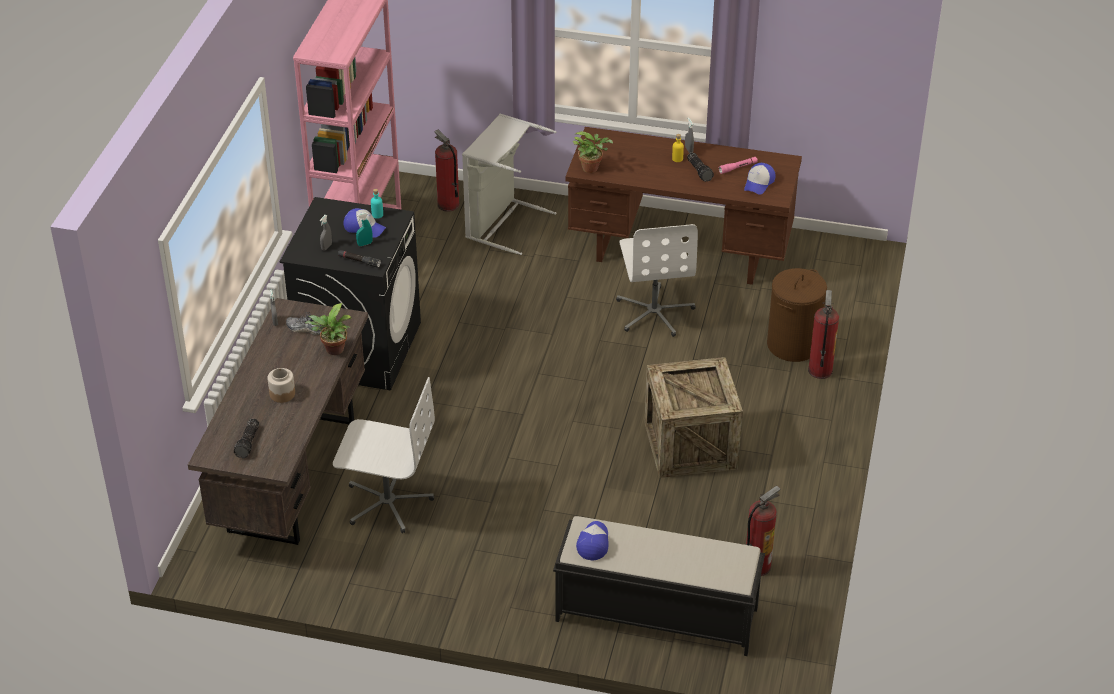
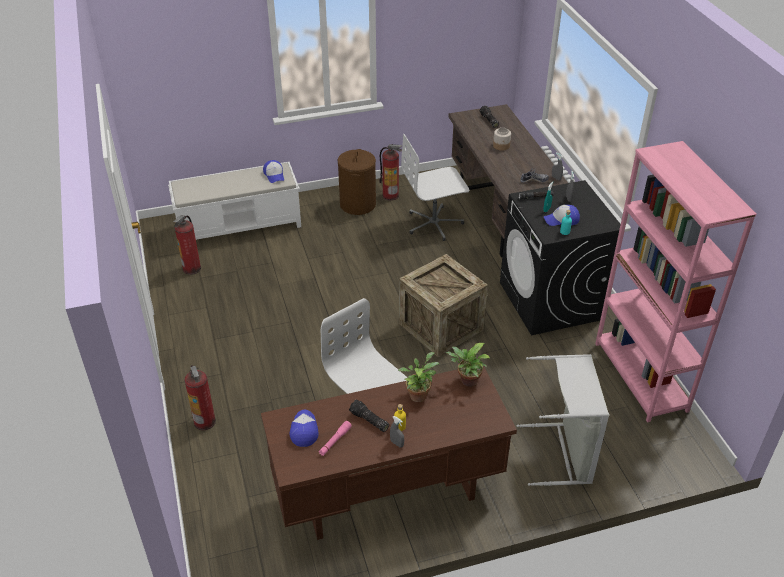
camera: 150 degrees right, 0 degrees up
(333, 351) = (501, 175): potted plant -> potted plant (418, 394)
(448, 204) = (626, 453): fire extinguisher -> fire extinguisher (390, 195)
(655, 614) = (240, 225): black bench -> white bench
(690, 446) = (274, 323): crate -> crate (441, 327)
(793, 344) = (237, 437): brown laundry basket -> brown laundry basket (358, 204)

